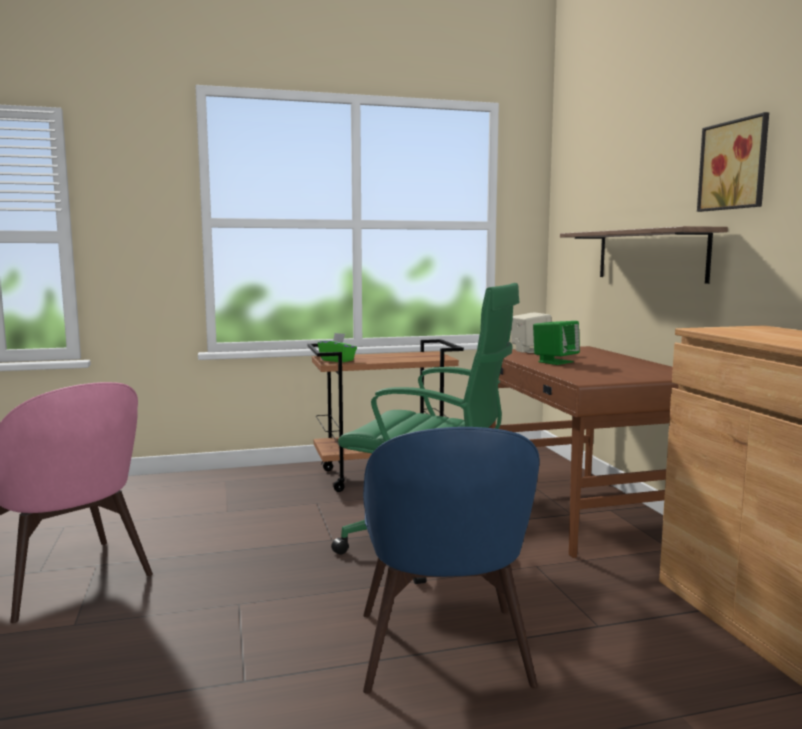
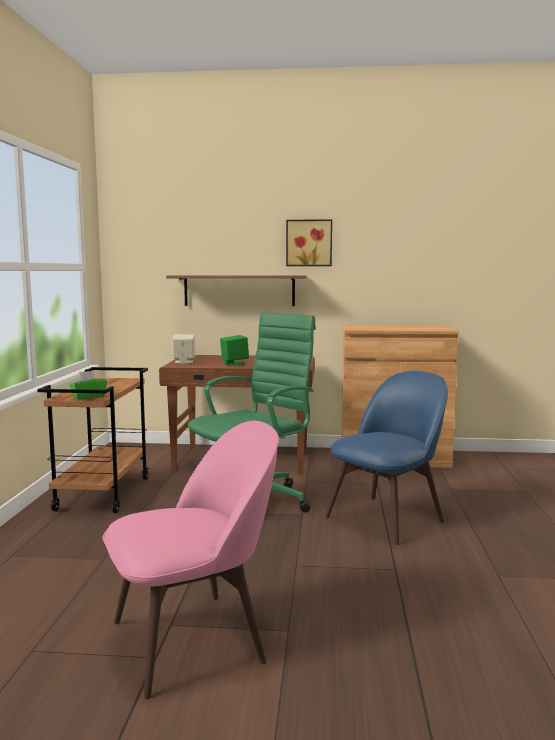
camera: 70 degrees left, 0 degrees up
(443, 653) = (387, 518): blue chair -> blue chair turned 60 degrees counterclockwise

